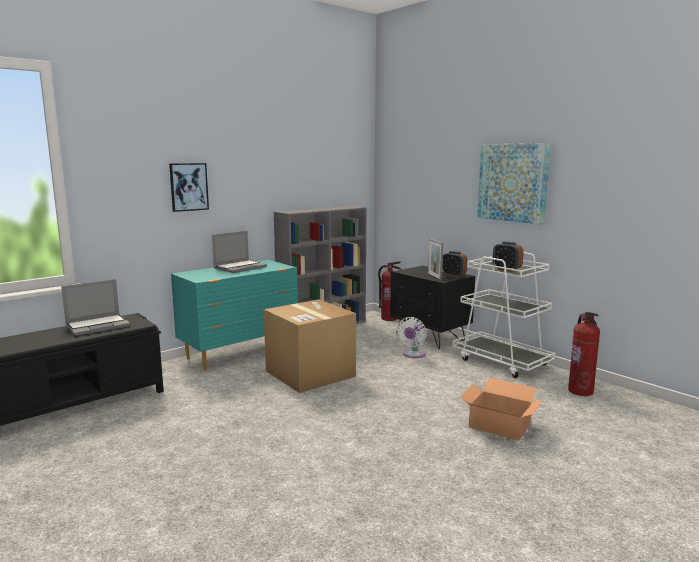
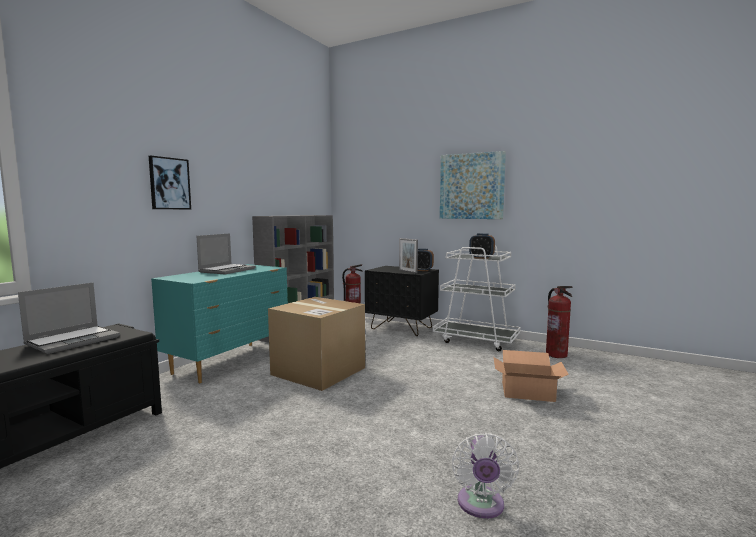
camera: 20 degrees left, 5 degrees down
(413, 355) = (400, 343): white fan -> white fan (481, 506)

